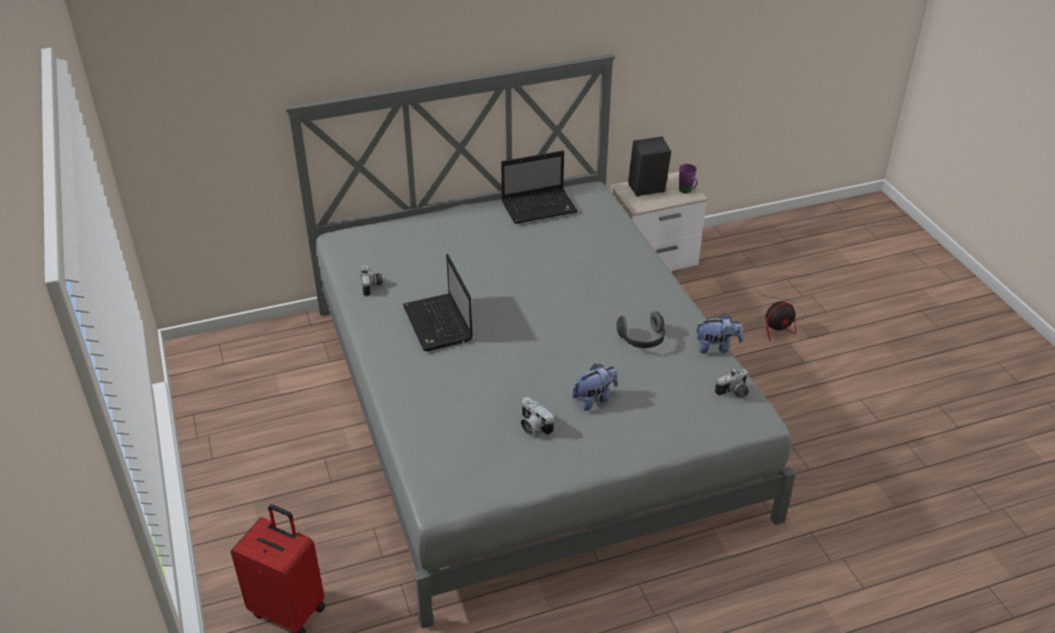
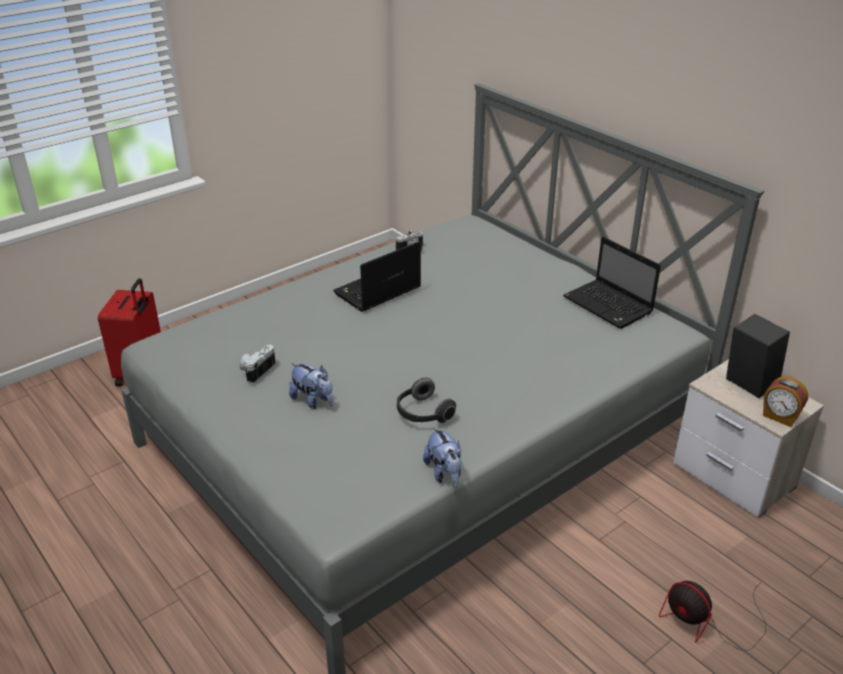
camera: 70 degrees right, 5 degrees down
(687, 191) = (779, 417): purple mug -> alarm clock
(734, 393) = (366, 499): camera -> none

